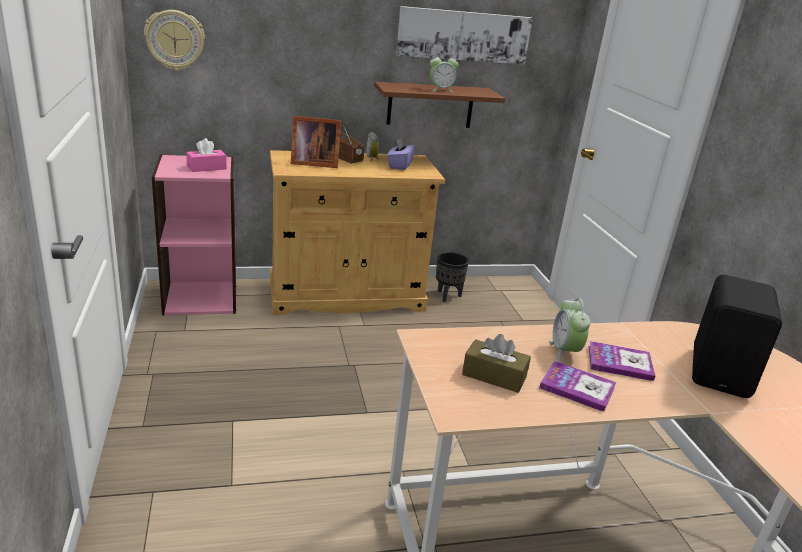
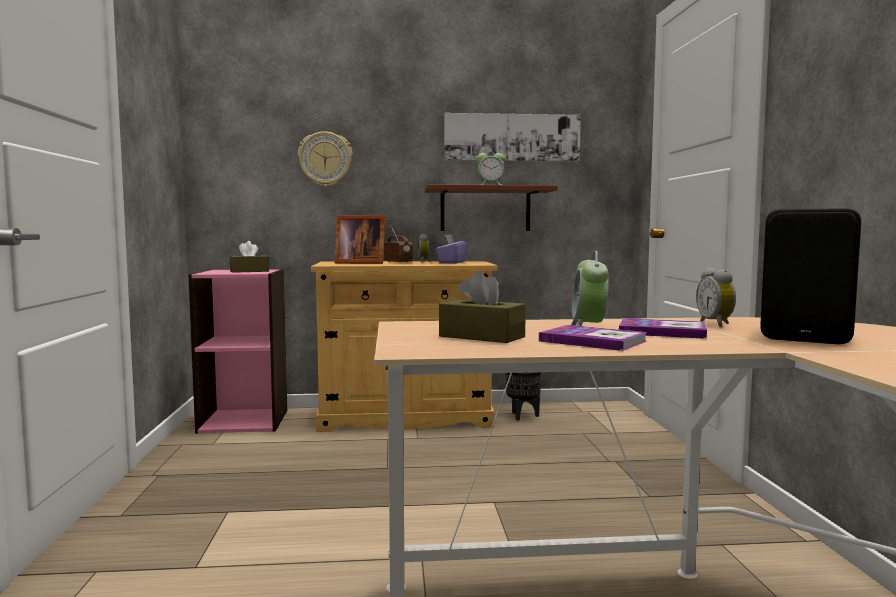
camera: 10 degrees right, 20 degrees down
(175, 40) = (228, 159): wall clock -> wall clock (325, 159)
(206, 168) = (249, 271): pink tissue box -> brown tissue box
(654, 342) = (717, 324): none -> alarm clock

